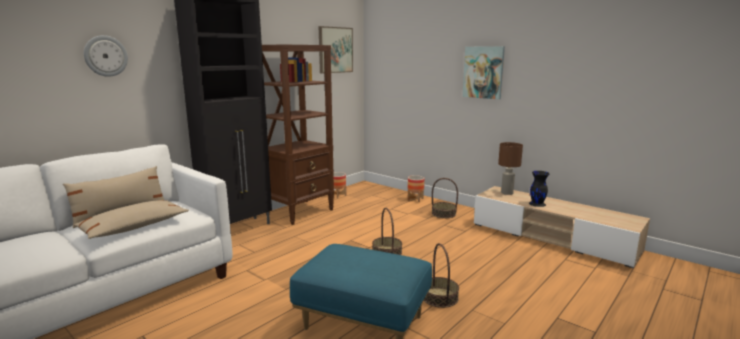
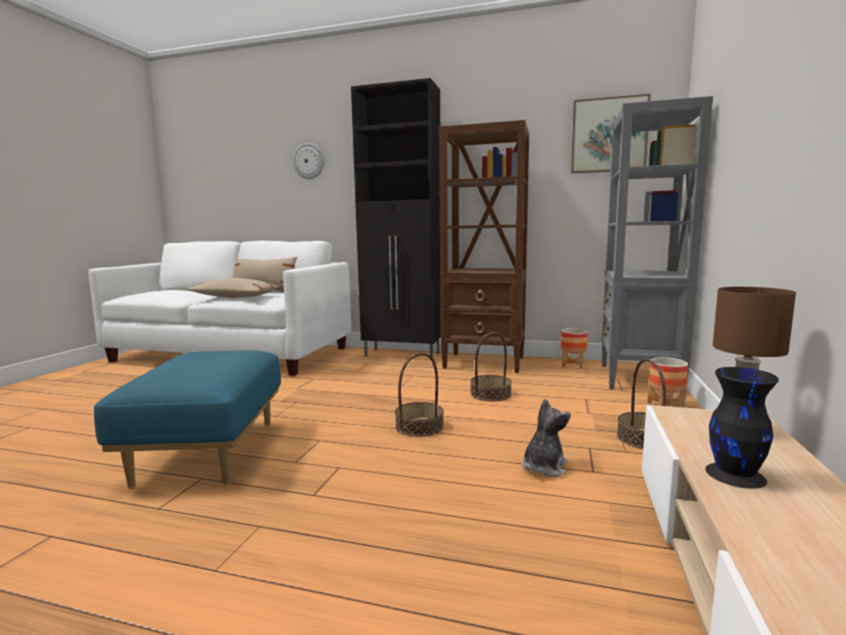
camera: 65 degrees right, 5 degrees down
(377, 191) = (639, 378): none -> grey bookcase
(440, 297) = (294, 490): basket -> basket (490, 394)
(455, 238) = (543, 467): none -> plush toy
(483, 72) = (786, 106): picture -> none

